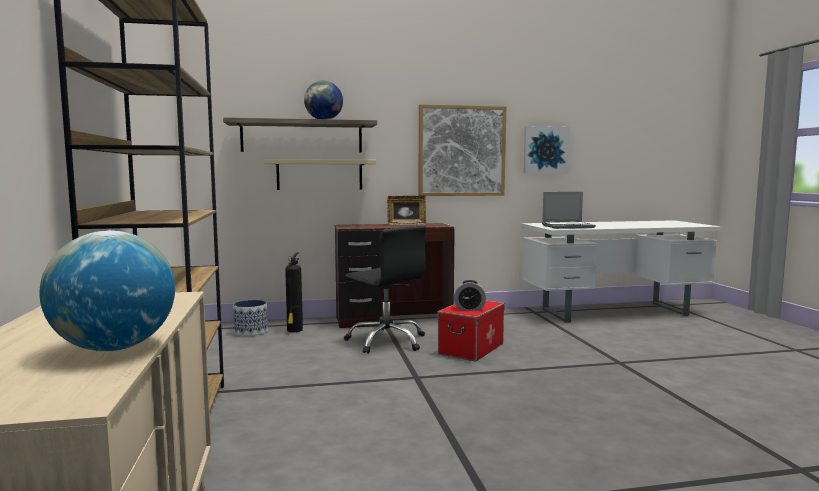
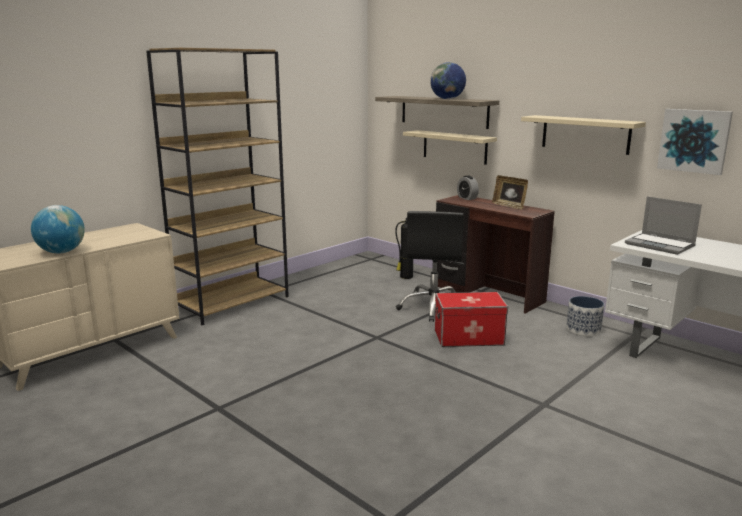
camera: 55 degrees right, 10 degrees up
(251, 331) = (382, 268): planter -> planter (583, 330)
(461, 151) = (585, 134): picture -> beige shelf
(469, 309) = (461, 300): alarm clock -> alarm clock (467, 198)

